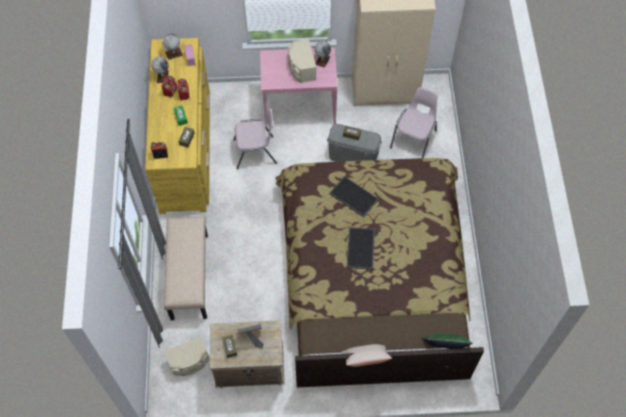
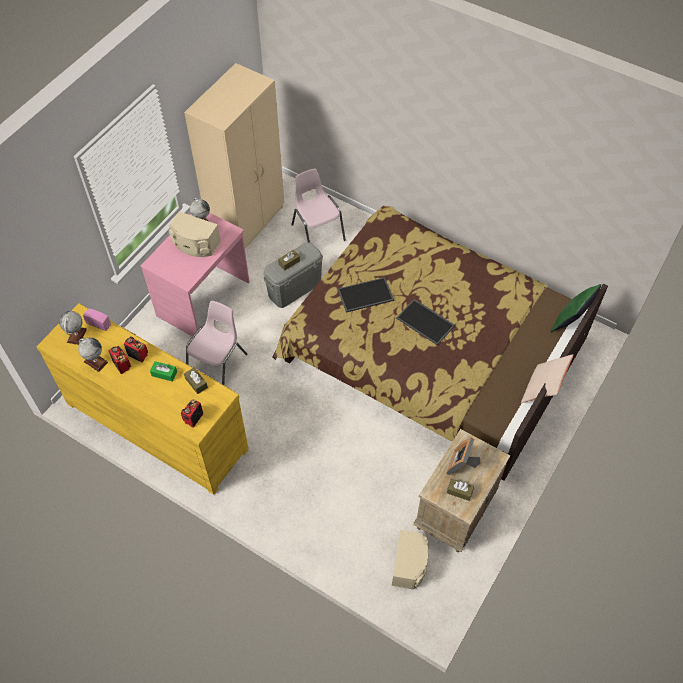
camera: 55 degrees left, 5 degrees down
(189, 276) = (310, 508): beige bench -> none

